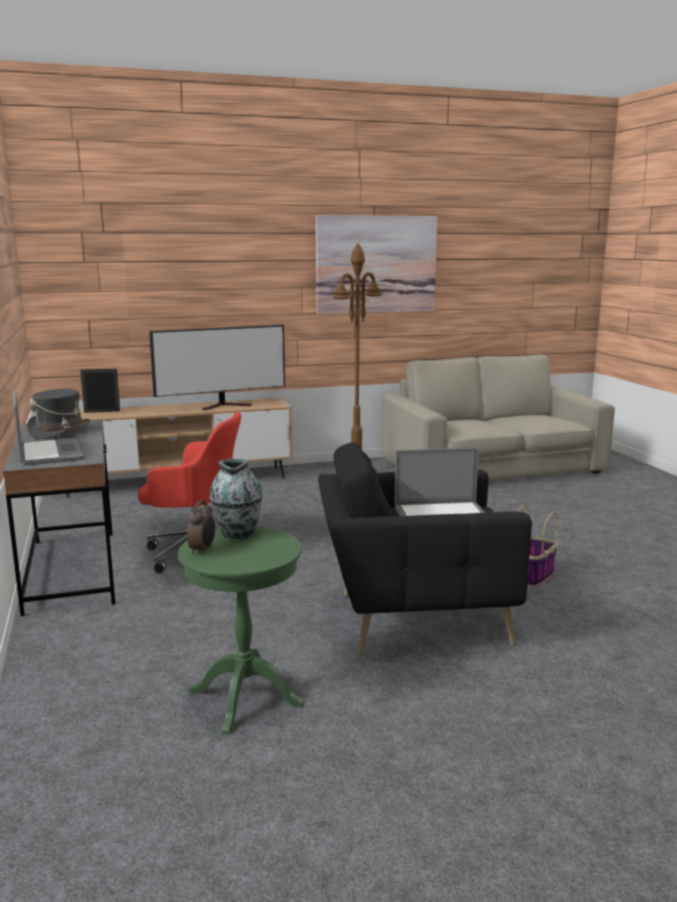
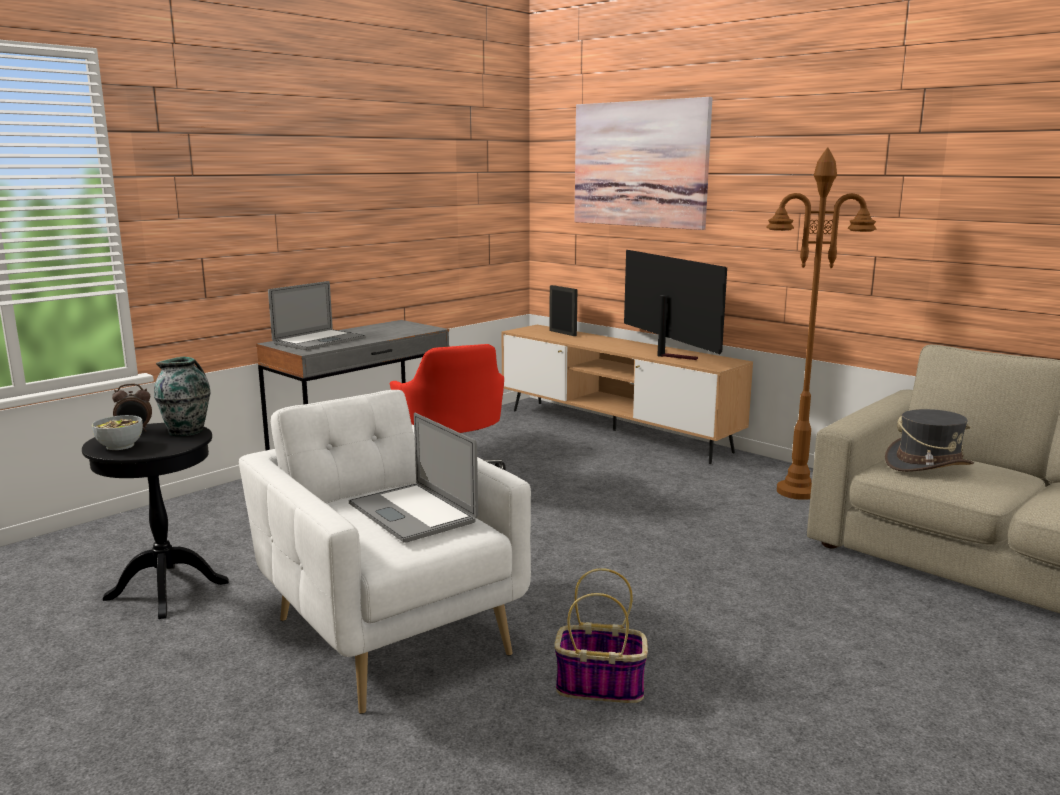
camera: 60 degrees right, 0 degrees up
(59, 431) = (387, 329): grey hat -> grey hat (928, 465)
(226, 406) = (667, 354): television -> television turned 150 degrees counterclockwise
(246, 698) = (167, 590): green side table -> black side table
(247, 558) = (120, 446): none -> bowl
(376, 264) = (916, 183): picture -> picture (639, 164)
(414, 618) = (388, 630): black armchair -> white armchair

